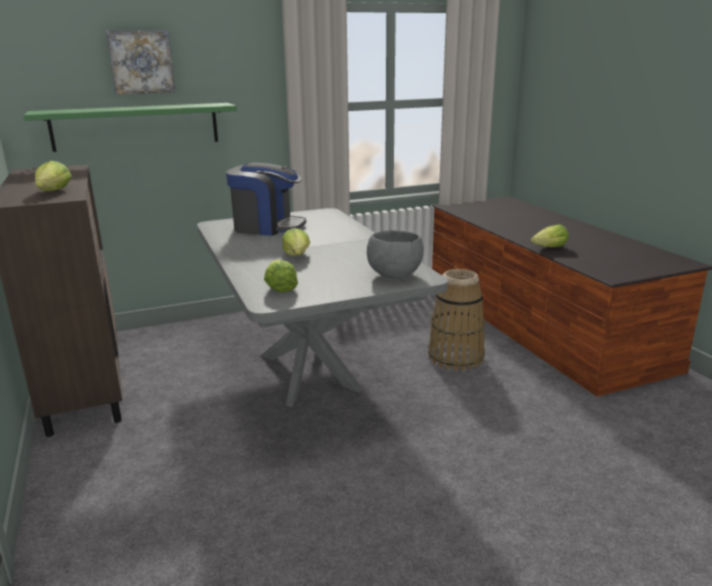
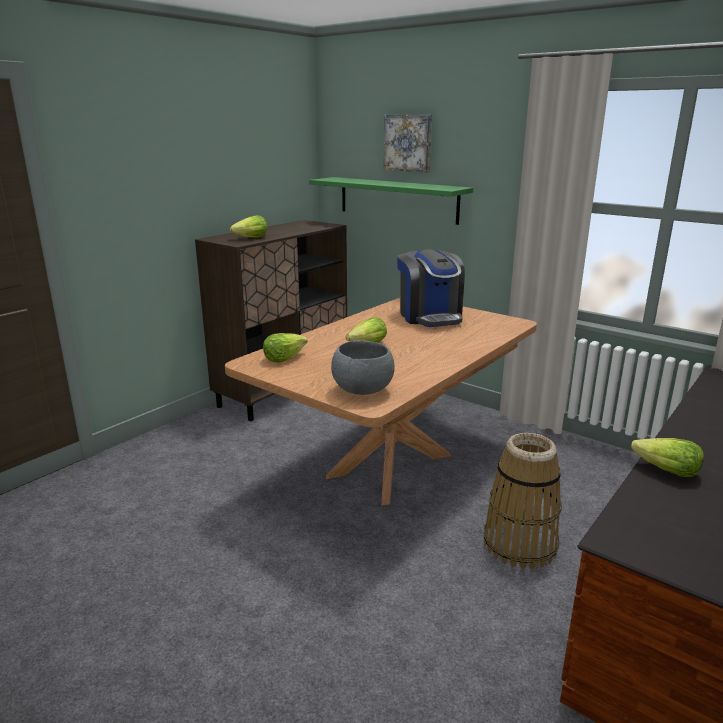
camera: 60 degrees right, 0 degrees up
(308, 371) = (391, 465): grey dining table -> brown dining table

